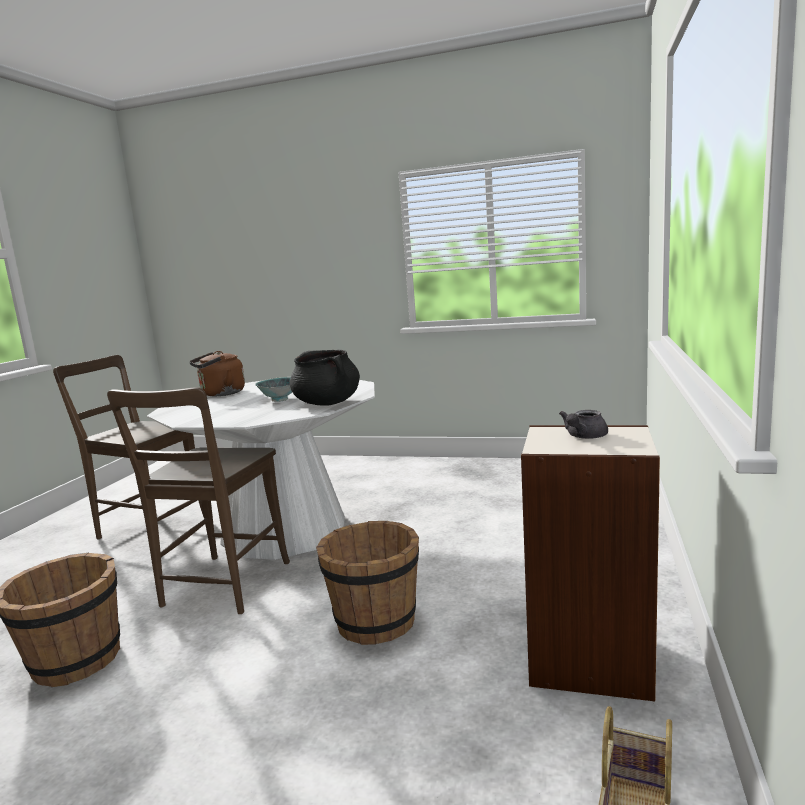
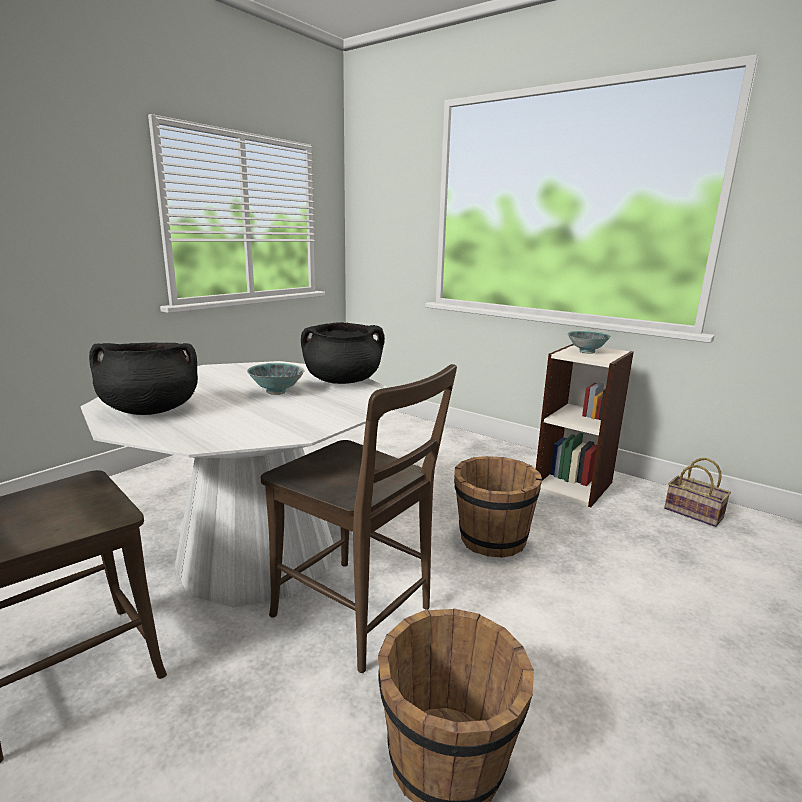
camera: 70 degrees left, 5 degrees up
(220, 394) = (150, 410): brown kettle -> black cooking pot
(583, 437) = (586, 352): grey teapot -> bowl

